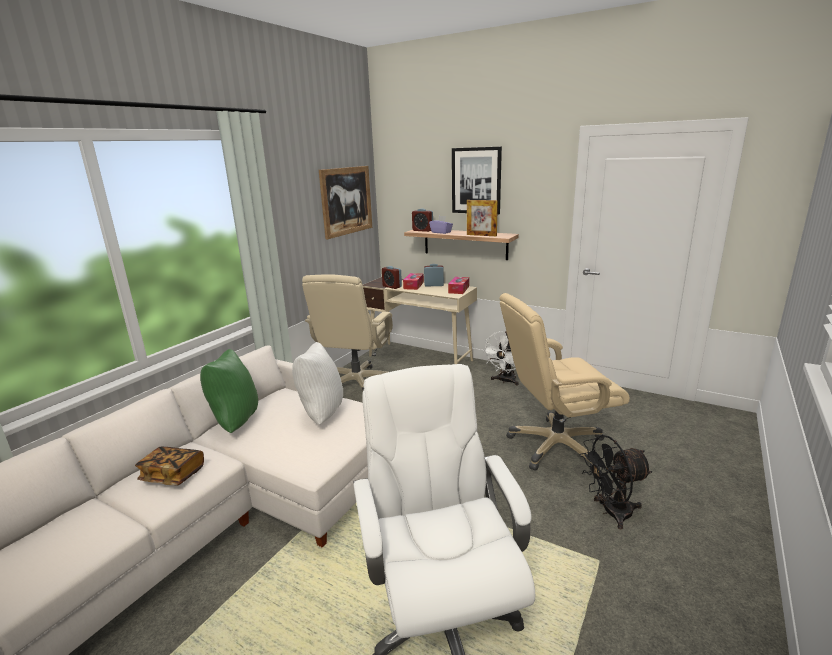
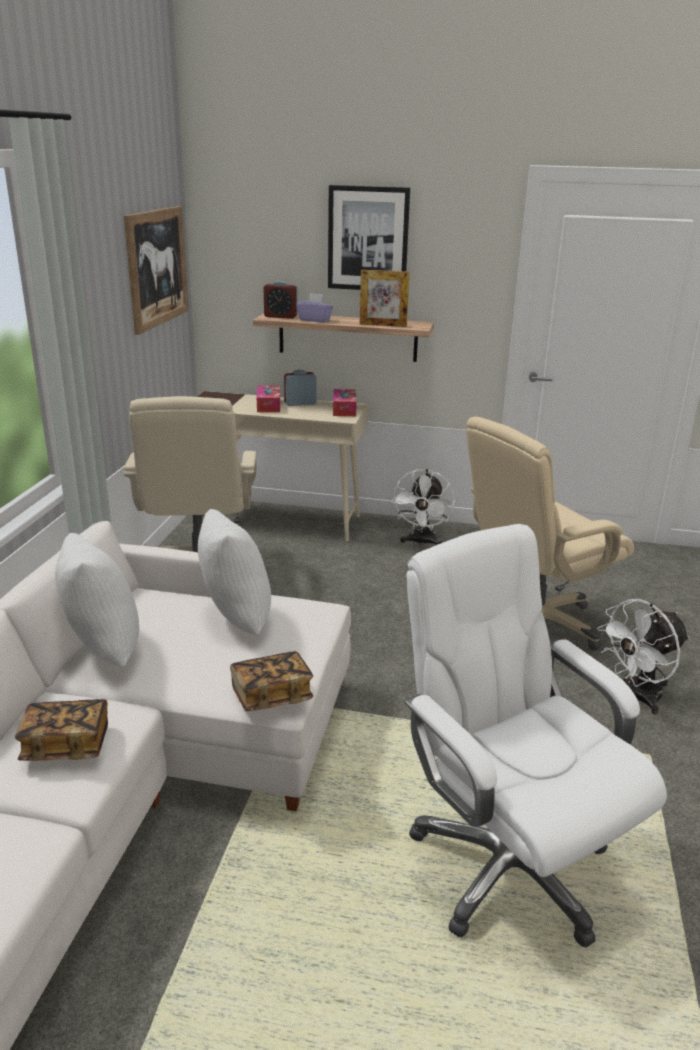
camera: 20 degrees left, 5 degrees up
(235, 421) = (101, 650): green pillow -> white pillow
(307, 465) = (271, 695): none -> book
(392, 286) = (235, 409): alarm clock -> none
(610, 512) = (636, 697): black fan -> white fan

